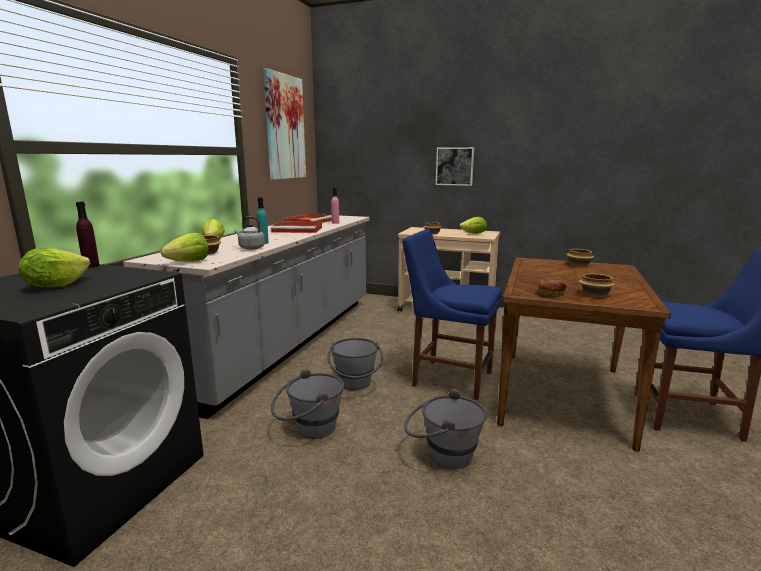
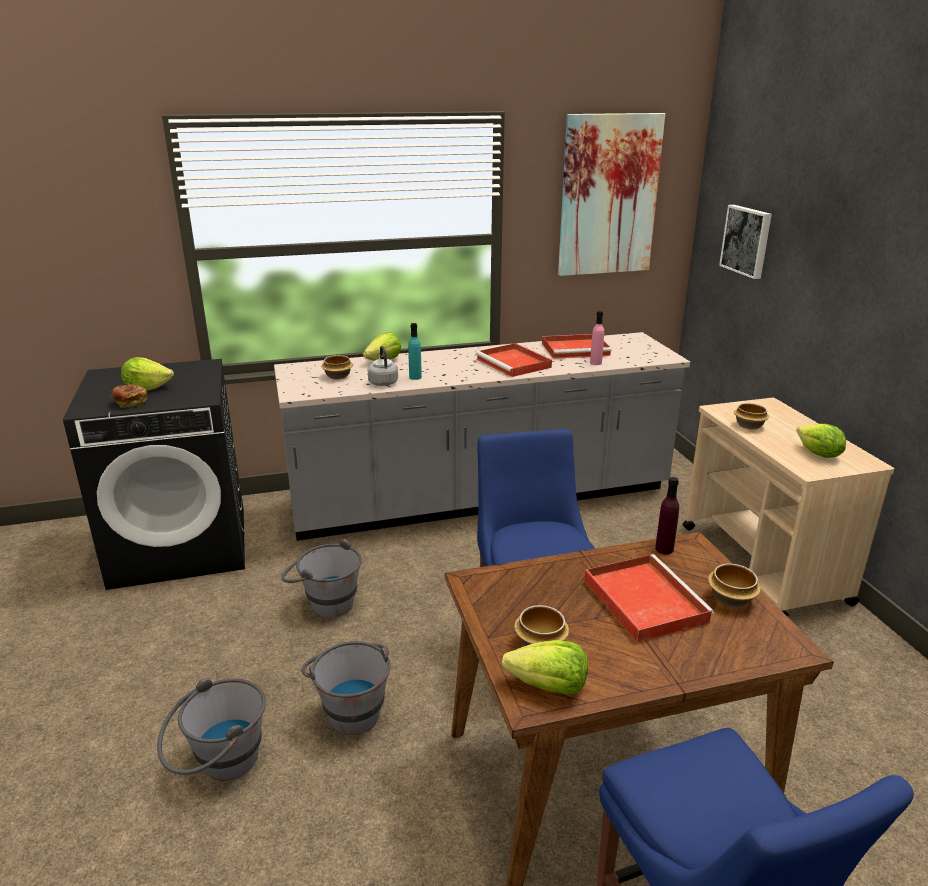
camera: 55 degrees right, 10 degrees up
(91, 266) = (211, 370): purple bottle -> purple bottle (664, 549)
(189, 262) = (296, 385): lettuce -> lettuce (548, 686)
(355, 386) = (435, 589): grey bucket -> grey bucket (219, 765)
(454, 166) = (857, 310): picture -> picture (747, 240)
(551, 294) = (498, 606): bread -> bread (130, 403)
(567, 274) = (642, 599): none -> red tray

